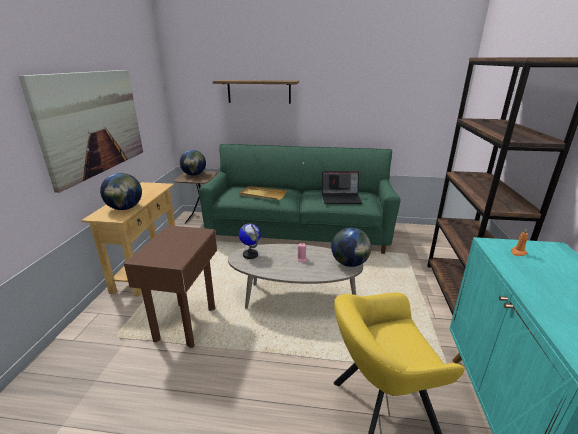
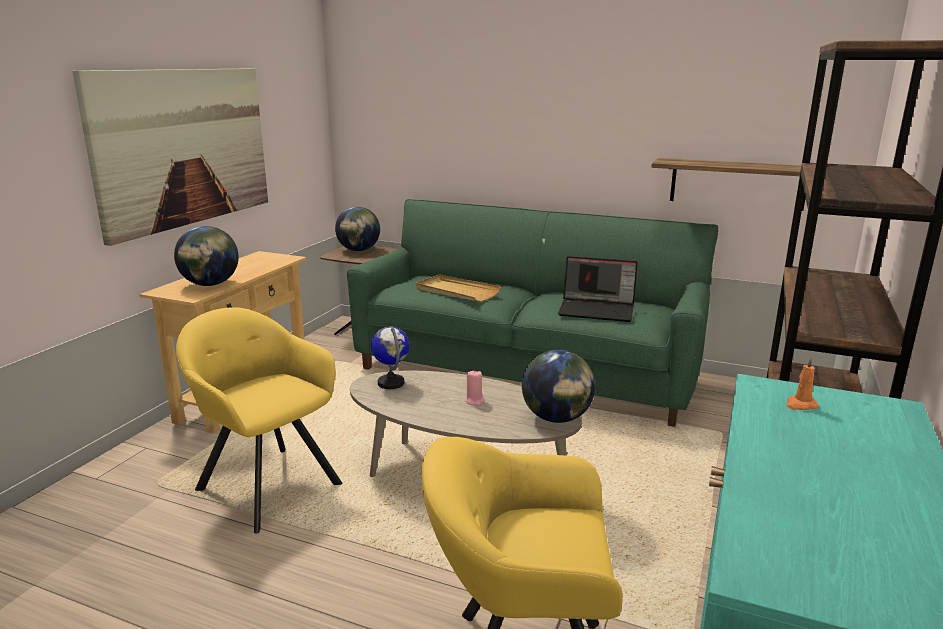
camera: 15 degrees right, 5 degrees down
(186, 324) = (266, 484): brown side table -> yellow armchair
(259, 91) = (477, 109): shelf -> shelf (737, 184)

